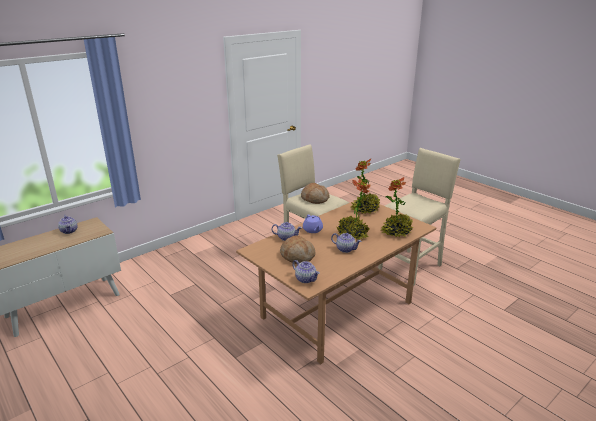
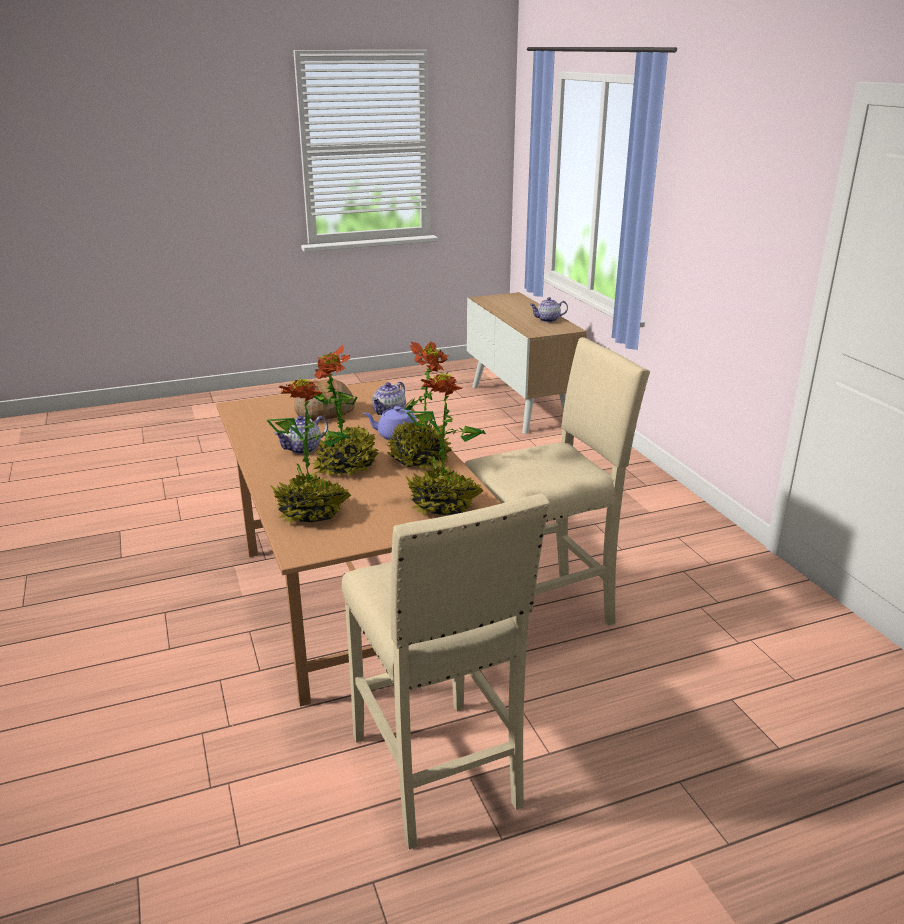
camera: 110 degrees right, 0 degrees up
(306, 279) = (258, 408): teapot -> none
(315, 199) = (542, 465): bread -> none
(332, 220) = (420, 459): none -> potted plant

